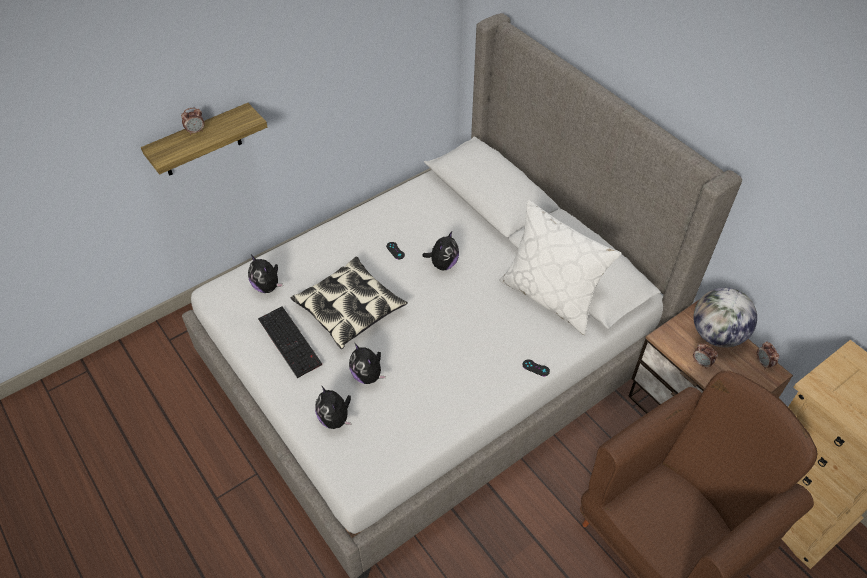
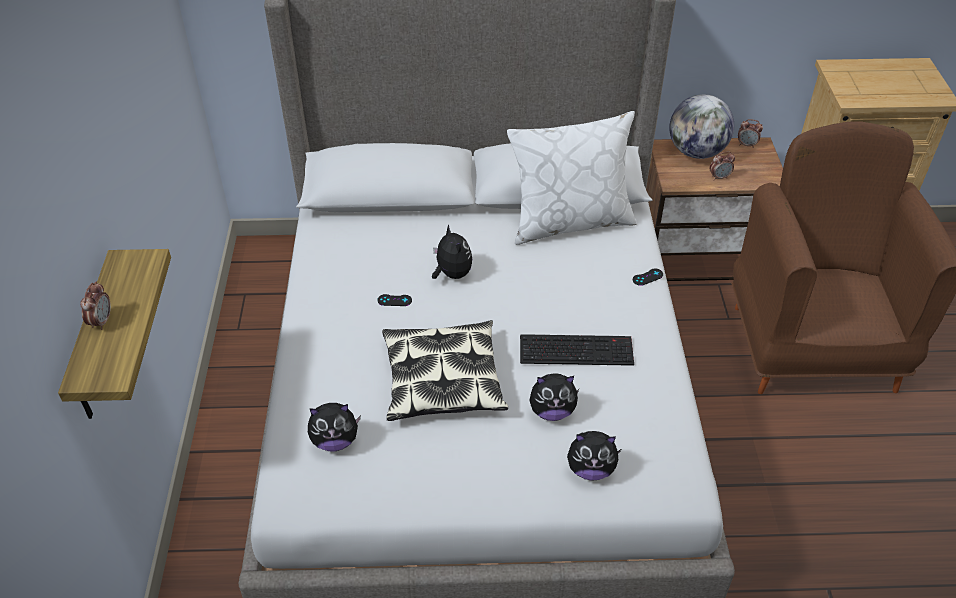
camera: 55 degrees left, 5 degrees down
(291, 341) = (445, 457): keyboard -> keyboard (577, 349)

